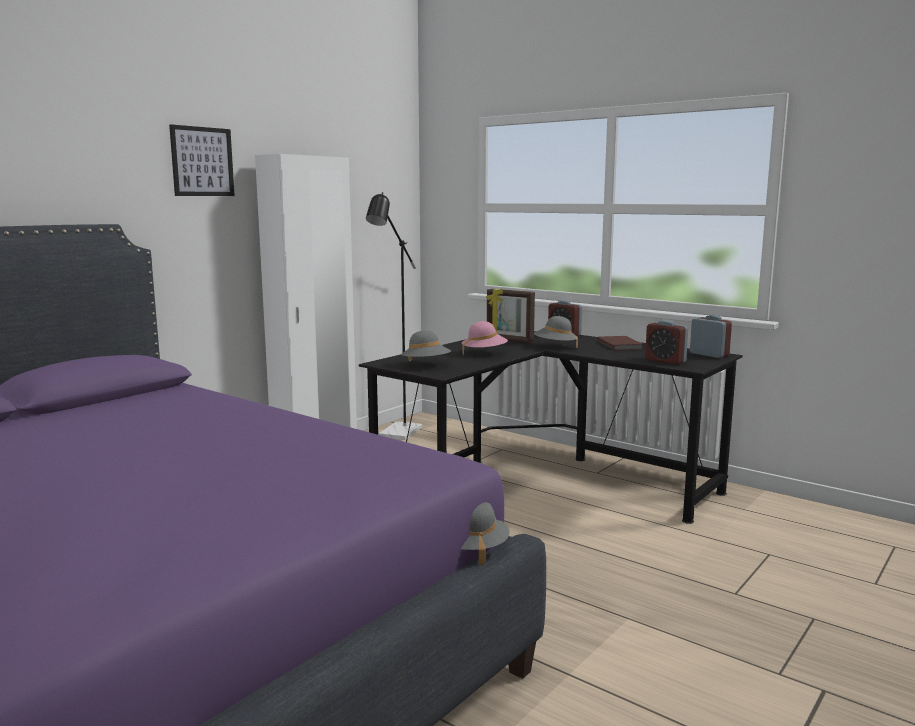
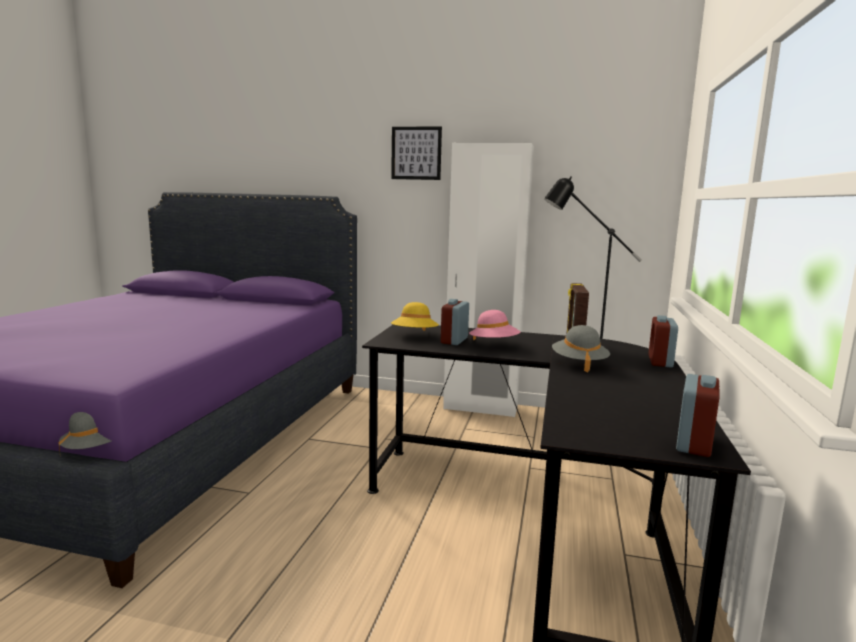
camera: 65 degrees right, 0 degrees up
(426, 365) = (414, 335): grey hat -> yellow hat
(620, 345) = (651, 389): brown book -> none
(665, 361) = (587, 417): alarm clock -> alarm clock (454, 340)

